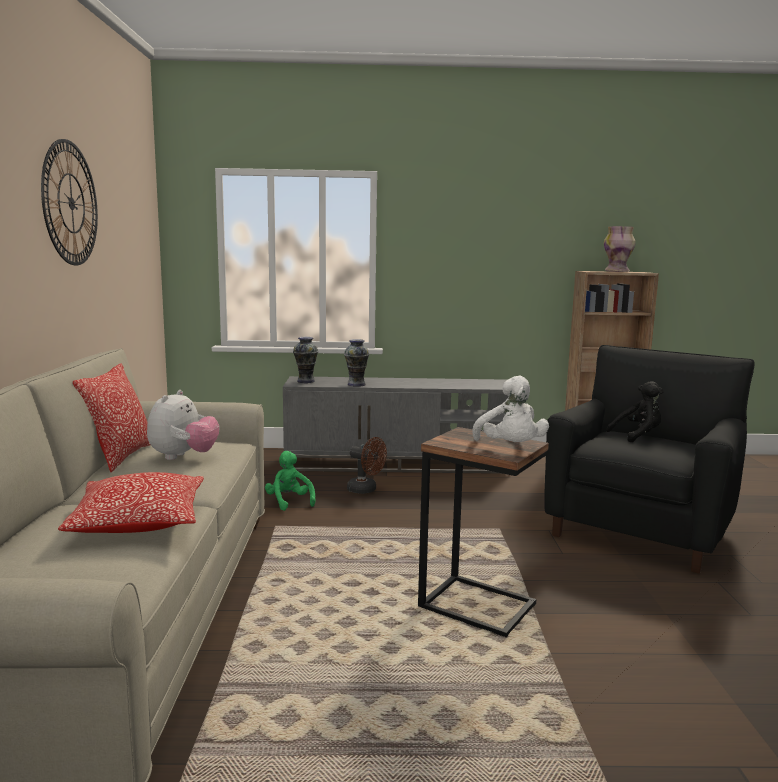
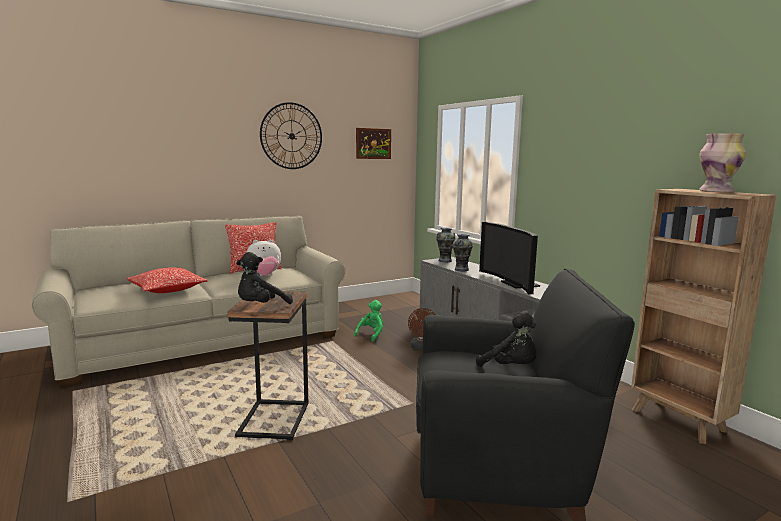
camera: 60 degrees right, 0 degrees up
(133, 220) = (373, 143): none -> picture
(440, 384) = (514, 284): none -> television
(510, 448) = (261, 306): white plush toy -> black plush toy

